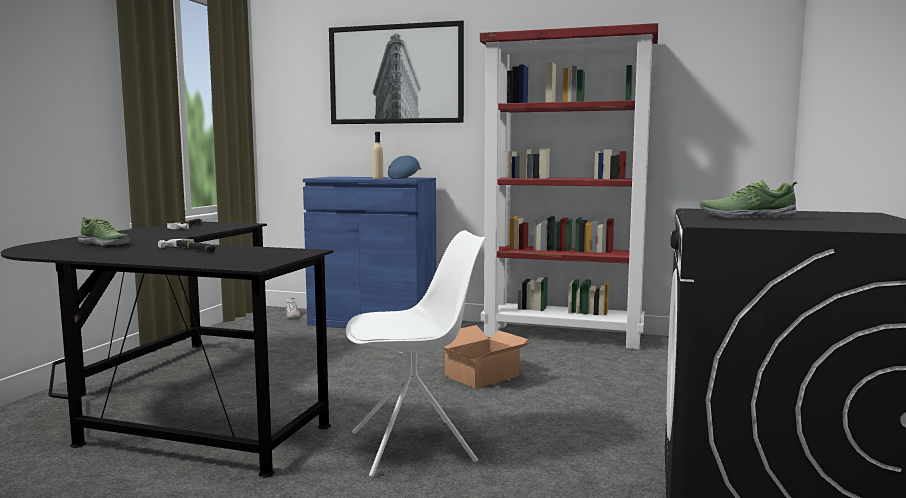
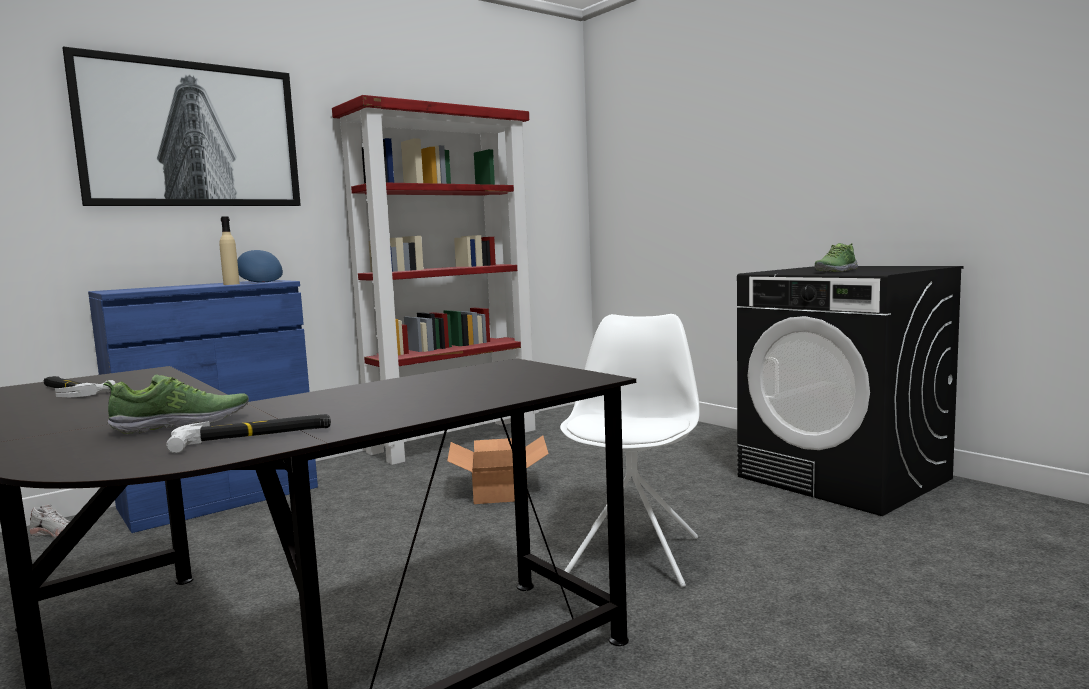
camera: 55 degrees left, 0 degrees up
(191, 249) = (379, 392): hammer -> hammer (254, 437)

